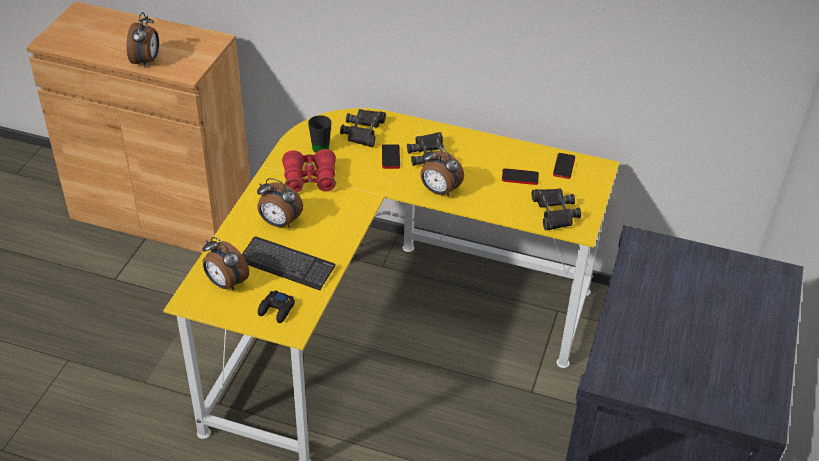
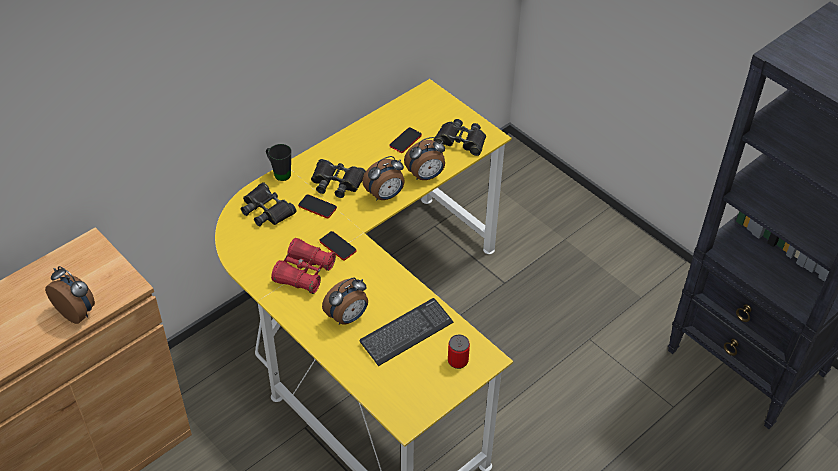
camera: 60 degrees left, 5 degrees up
(225, 283) = (401, 385): alarm clock -> alarm clock (426, 176)
(277, 310) = (458, 361): black game controller -> can
(322, 145) = (263, 246): black mug -> black mug (279, 173)
(564, 166) = (412, 110): phone -> phone (338, 246)

